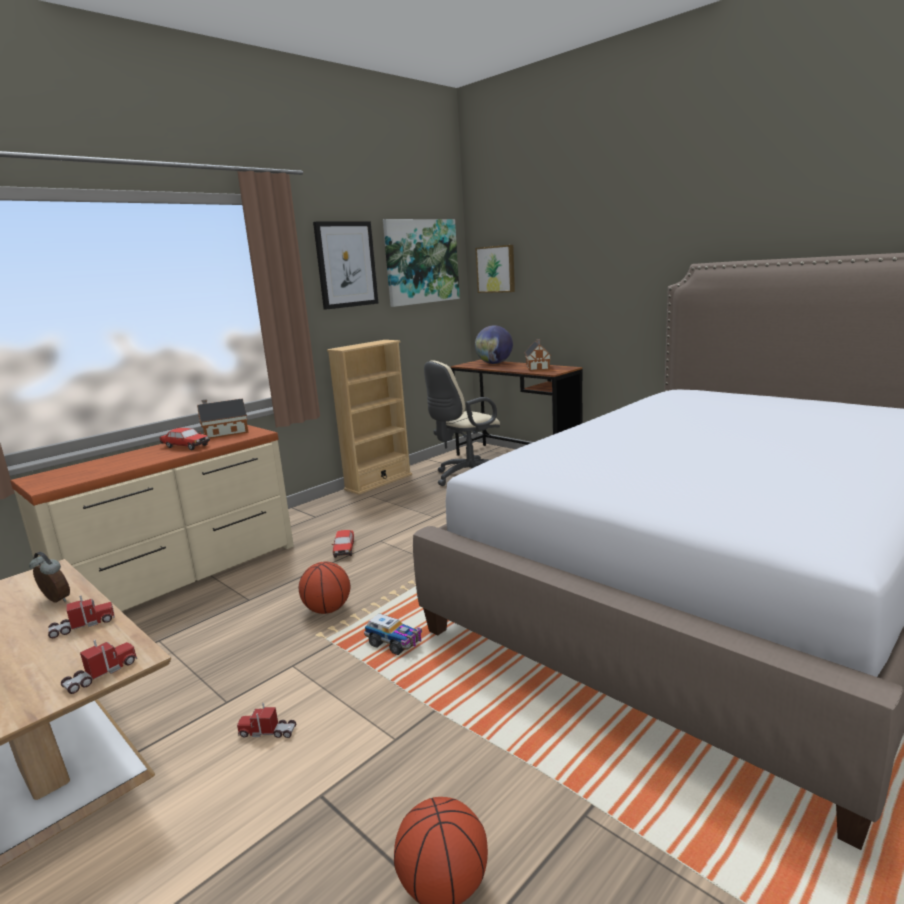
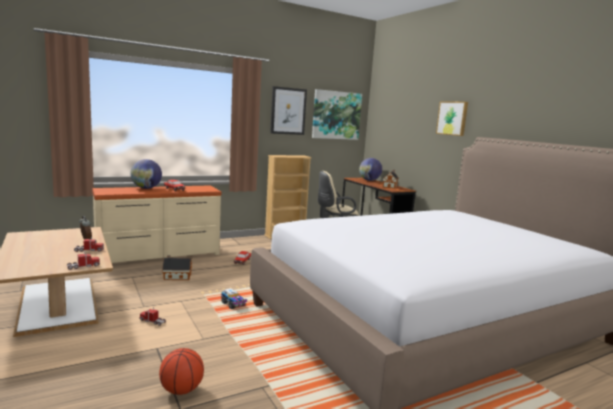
camera: 15 degrees right, 5 degrees down
(128, 456) = (146, 188): none -> globe
(223, 433) = (196, 187): toy house -> toy house (176, 276)
(327, 610) = (213, 284): basketball -> none
(496, 269) = (381, 125): picture -> picture (452, 118)

